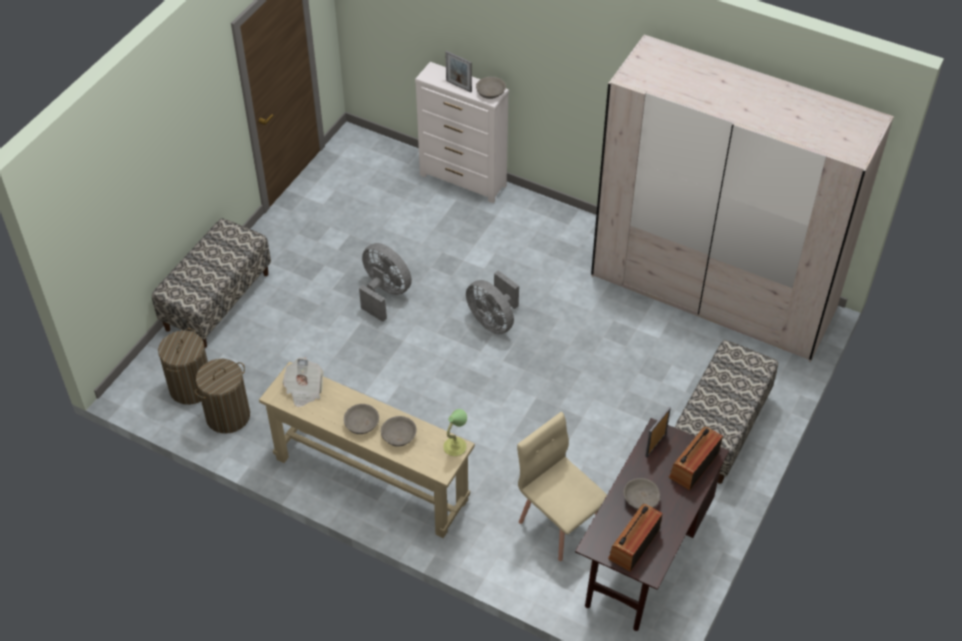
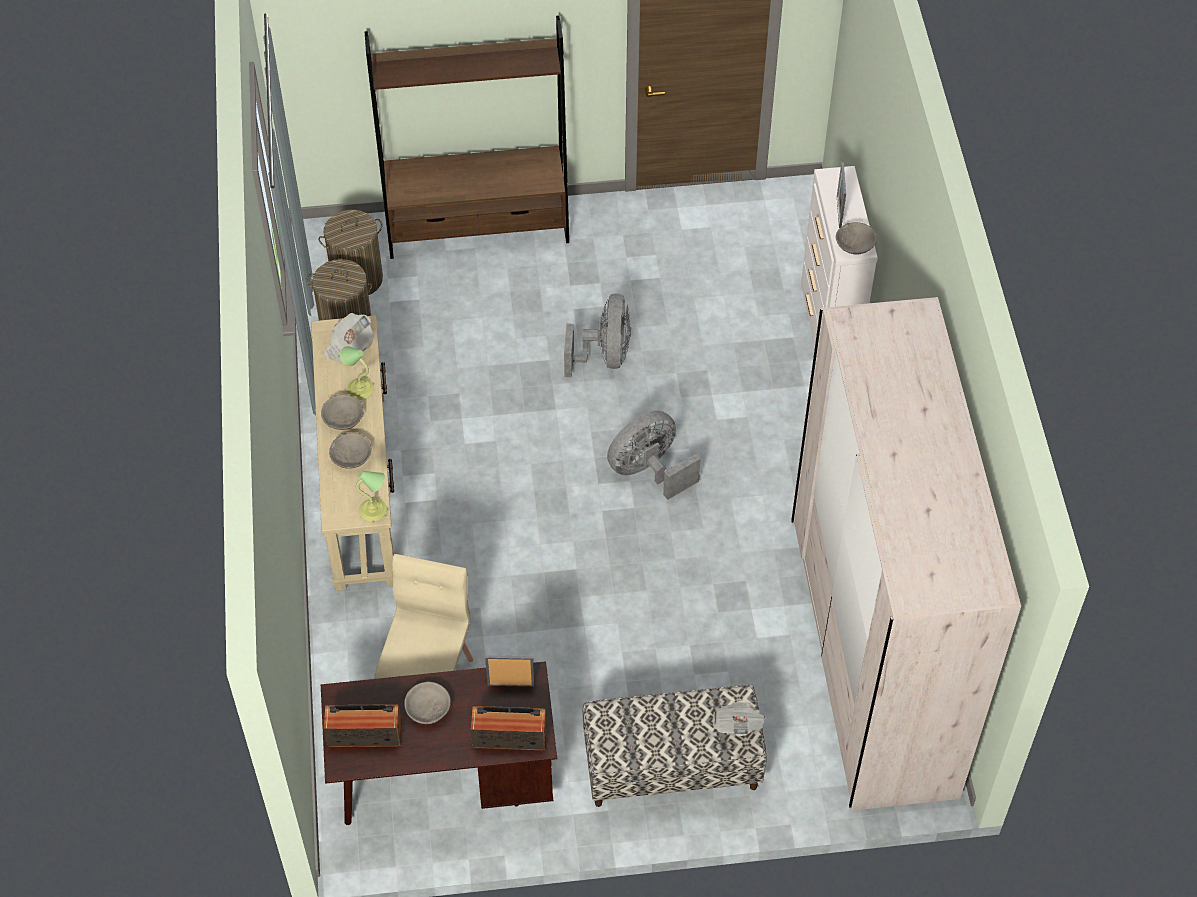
camera: 55 degrees right, 5 degrees up
(217, 301) = (478, 229): bench -> brown bookcase
(344, 402) = (359, 388): none -> table lamp
(493, 321) = (649, 471): grey fan -> grey fan turned 45 degrees clockwise
(747, 361) = (737, 724): none -> newspaper

